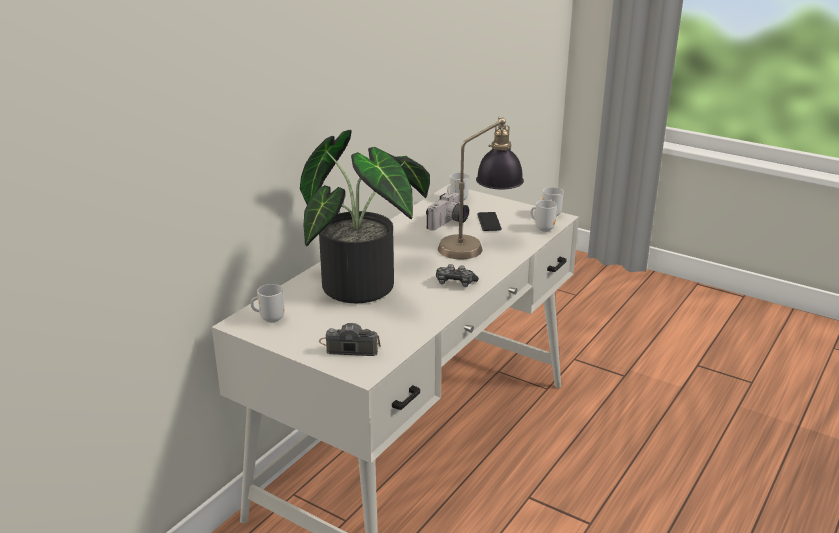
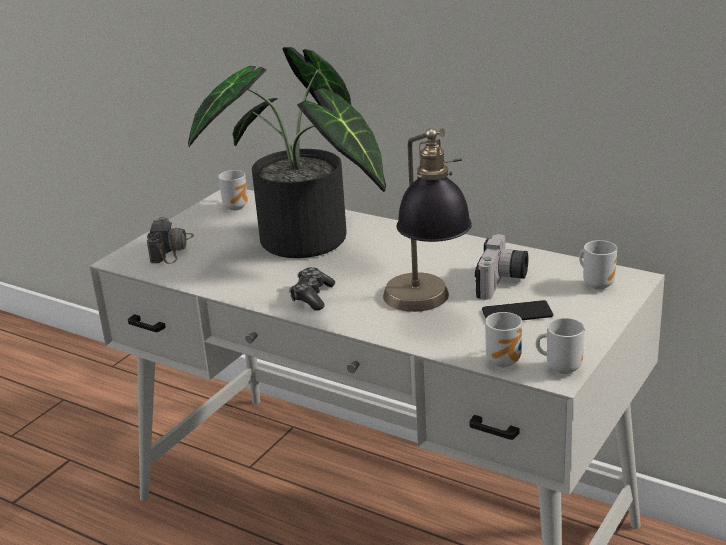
camera: 90 degrees right, 0 degrees up
(449, 223) = (503, 283): camera -> camera turned 105 degrees counterclockwise

